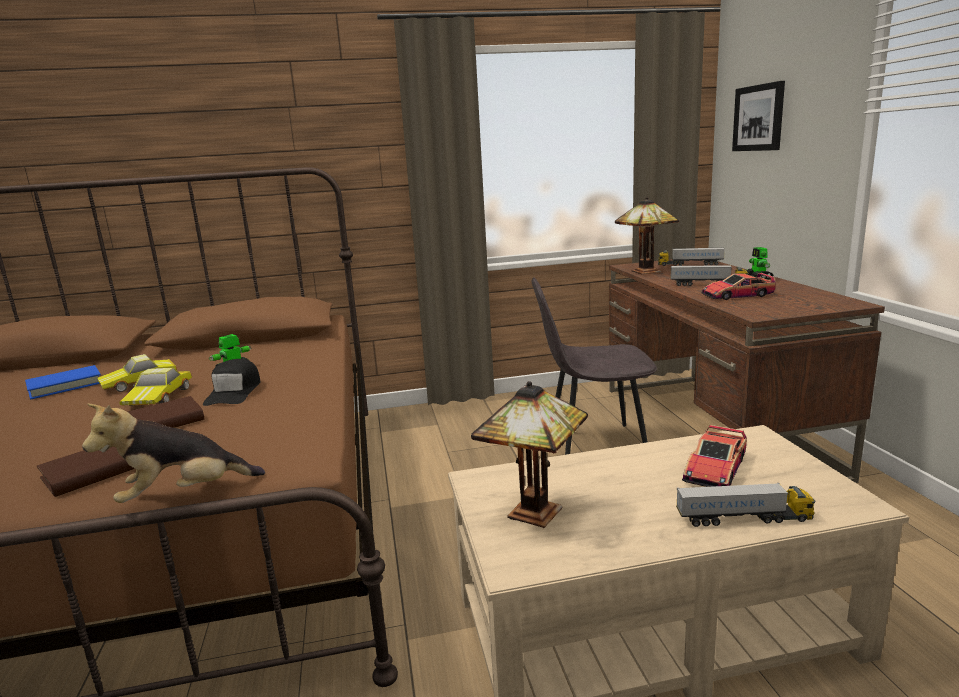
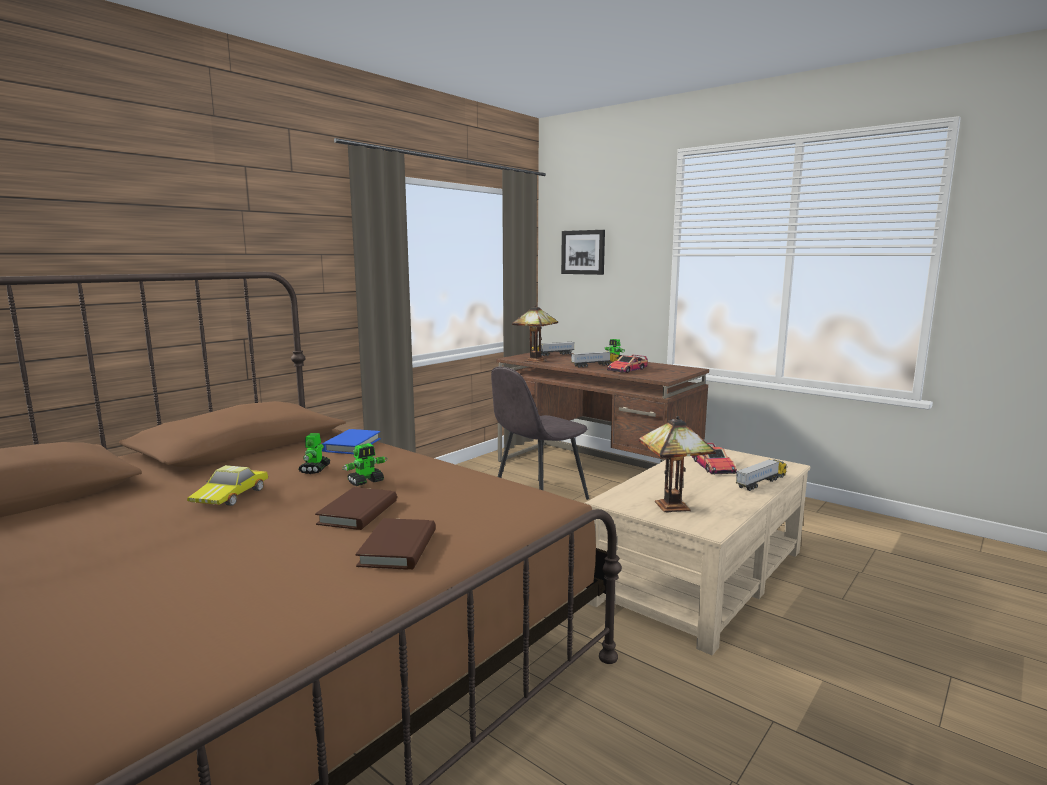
camera: 40 degrees left, 5 degrees down
(65, 385) = (131, 516): blue book -> blue book (351, 445)
(161, 397) = (296, 499): toy car -> none
(183, 495) = (516, 537): plush toy -> none
(234, 392) = (366, 481): black cap -> toy robot

